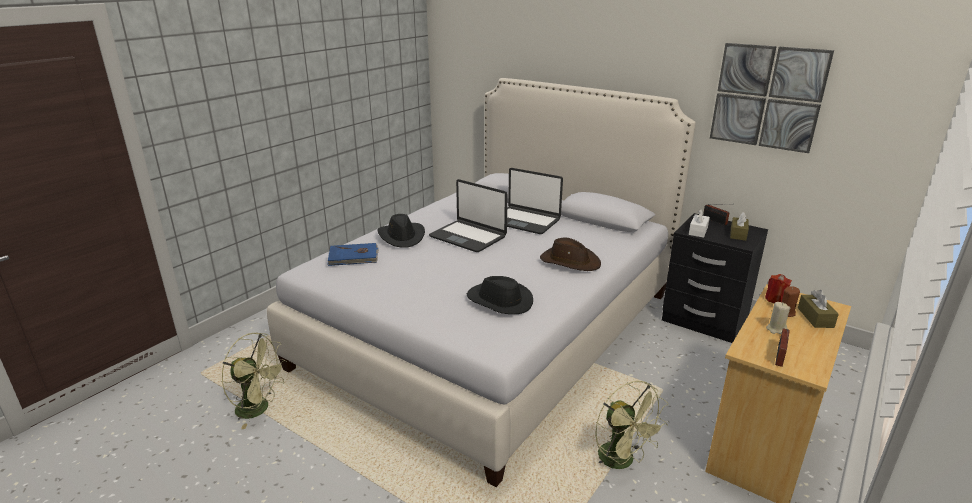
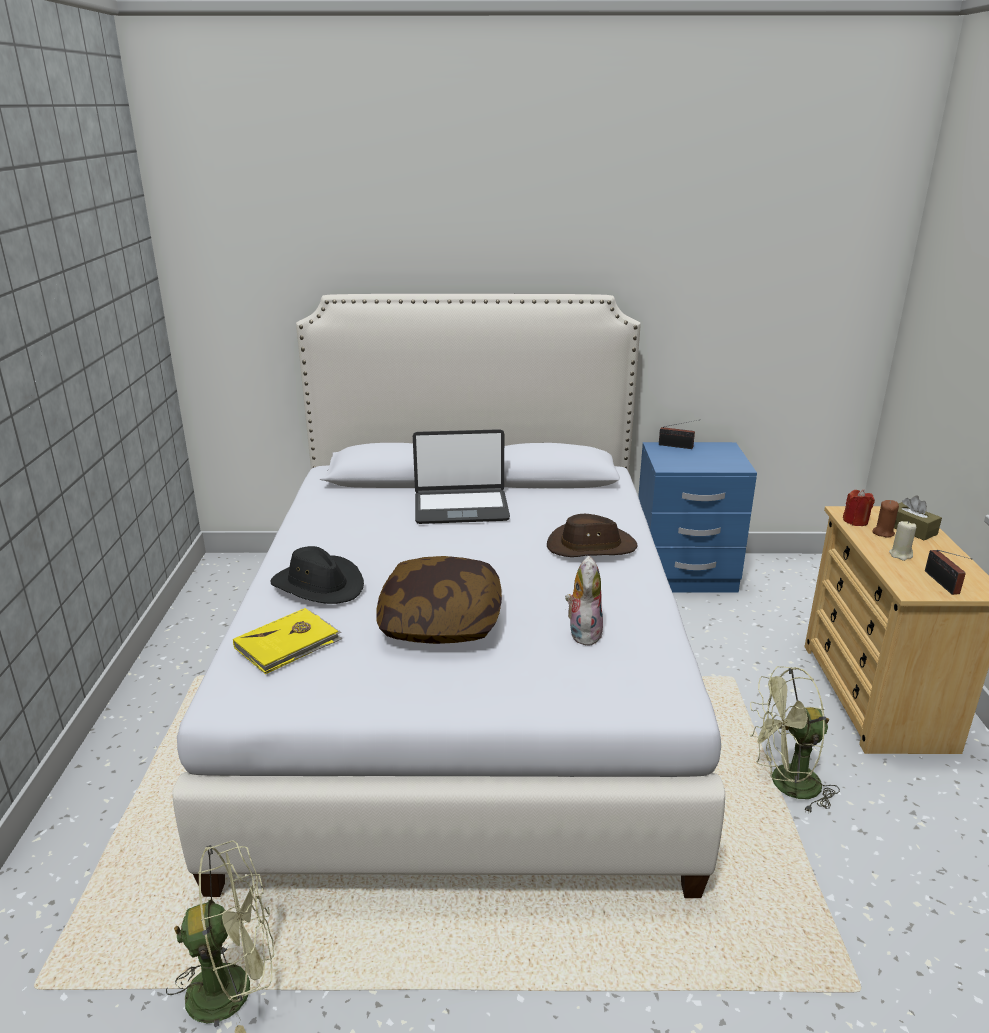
camera: 35 degrees left, 0 degrees up
(353, 257) = (288, 644): blue book -> yellow book
(435, 271) = (441, 621): none -> pillow
(468, 236) = (417, 553): laptop -> none
(499, 301) = (583, 632): black hat -> plush toy
(622, 461) = (785, 785): green fan -> green fan turned 150 degrees clockwise
(698, 231) = (677, 463): white tissue box -> none
(704, 320) = (684, 575): black nightstand -> blue nightstand
(738, 234) = (718, 456): brown tissue box -> none
(767, 97) = (719, 279): picture -> none

